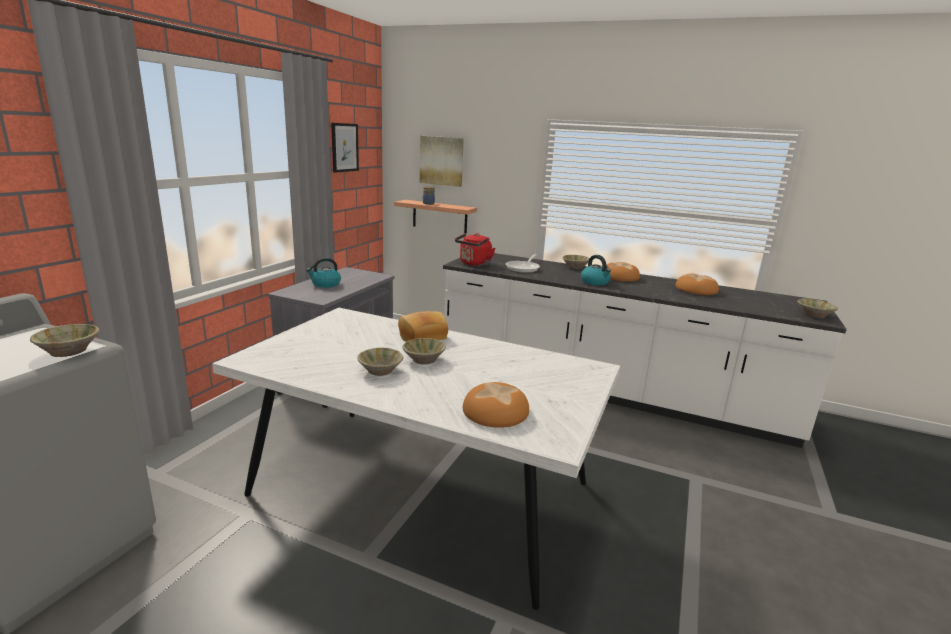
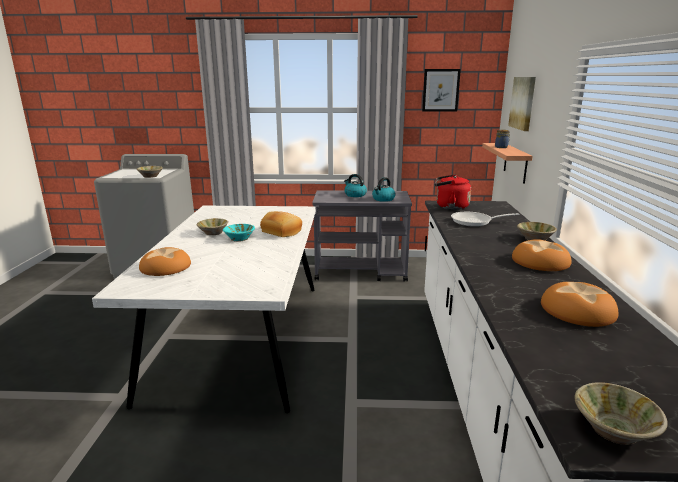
camera: 70 degrees right, 0 degrees up
(423, 359) = (239, 238): beige bowl -> turquoise bowl
(595, 282) = (483, 252): kettle -> kettle (383, 199)

